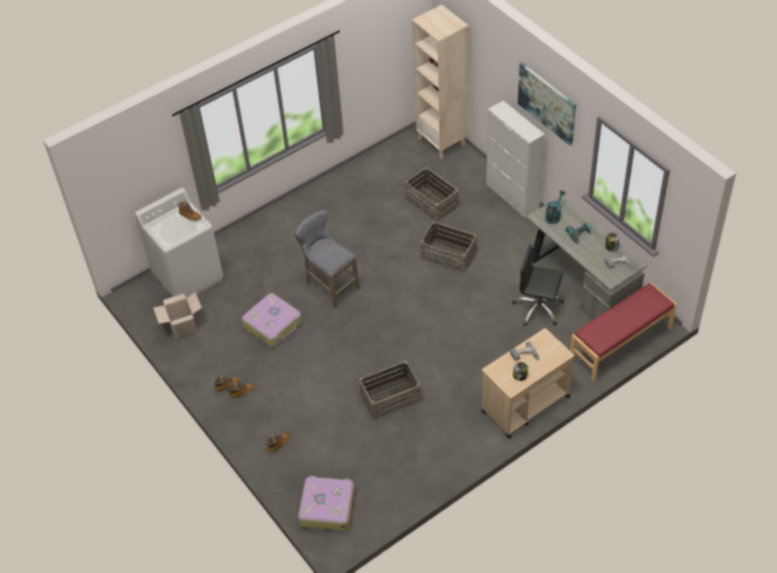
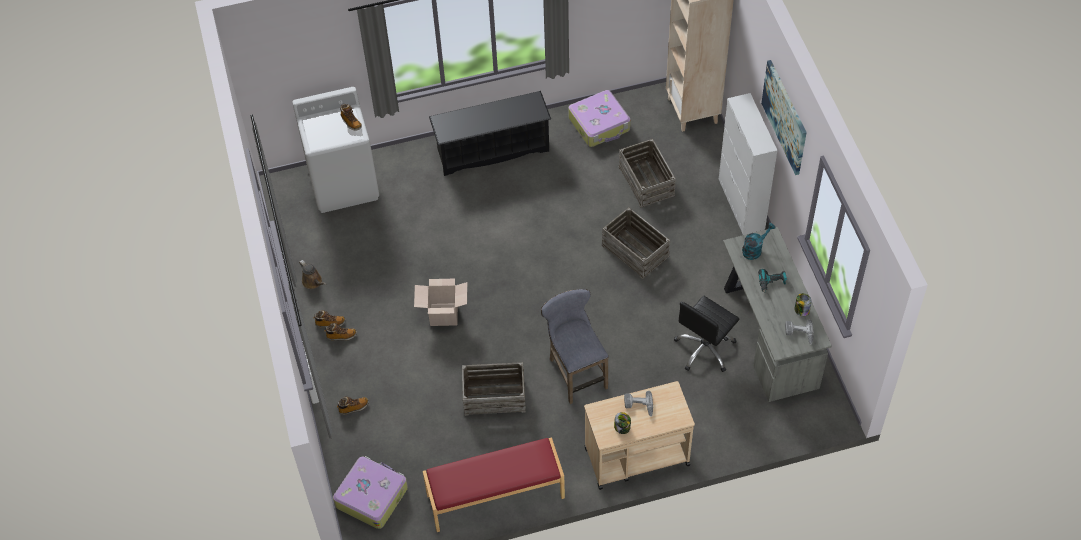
camera: 20 degrees right, 5 degrees up
(183, 327) = (313, 240): cardboard box -> cardboard box (443, 314)
(198, 359) = (313, 282): none -> brown watering can
(273, 325) = (408, 270): suitcase -> suitcase (600, 124)
(299, 215) = (492, 150): none -> black shoe rack
(329, 285) = (488, 243): grey stool -> grey stool (575, 371)
(538, 308) = (705, 349): black office chair -> black office chair turned 90 degrees counterclockwise
(621, 344) = (779, 423): red bench -> red bench (495, 496)

